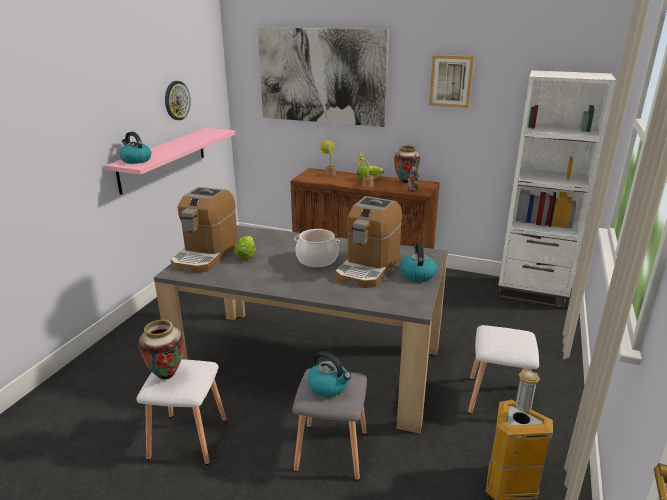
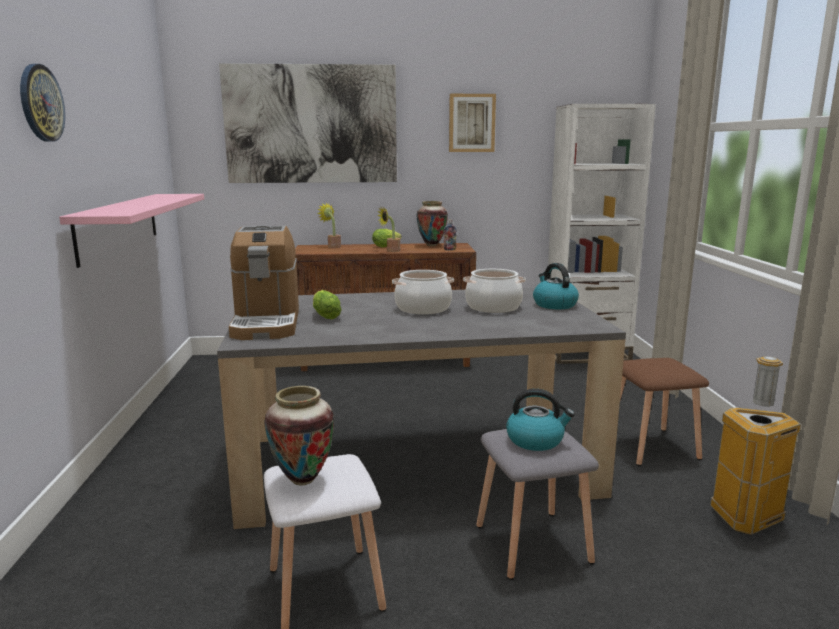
camera: 25 degrees left, 10 degrees down
(136, 160) = (105, 211): kettle -> none
(176, 100) = (127, 145): wall clock -> wall clock (41, 103)
(368, 268) = (493, 307): coffee machine -> cooking pot
(498, 400) = (653, 447): white stool -> brown stool

